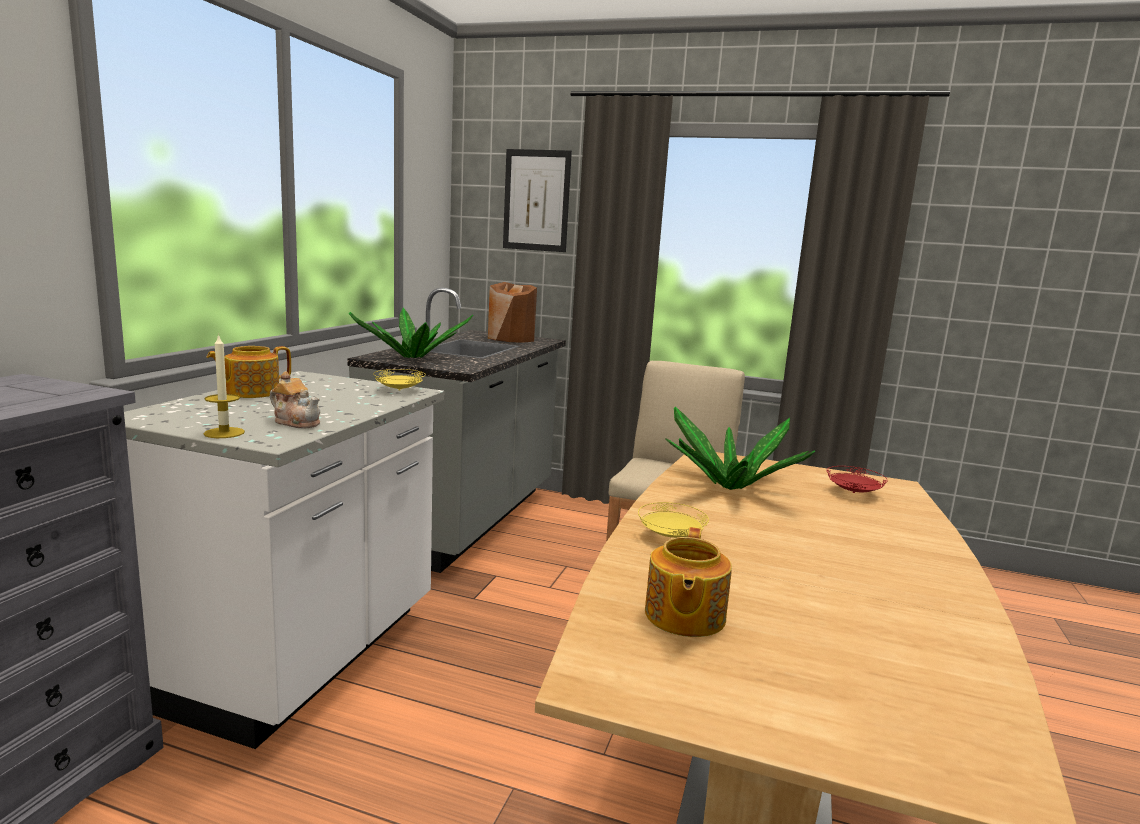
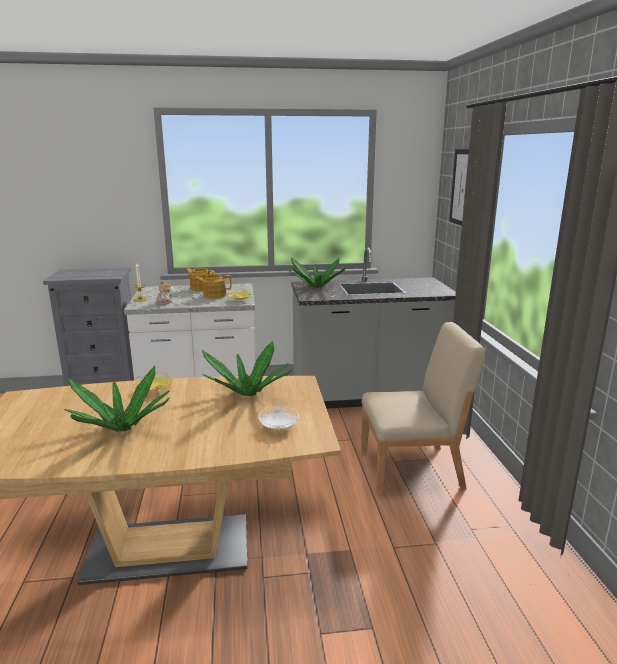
camera: 65 degrees right, 5 degrees up
(511, 338) = (426, 287): brown vase -> none
(683, 616) = (70, 403): teapot -> teapot (214, 295)
(828, 581) = (121, 427): none -> potted plant
(853, 492) = (278, 427): red plate -> white plate

